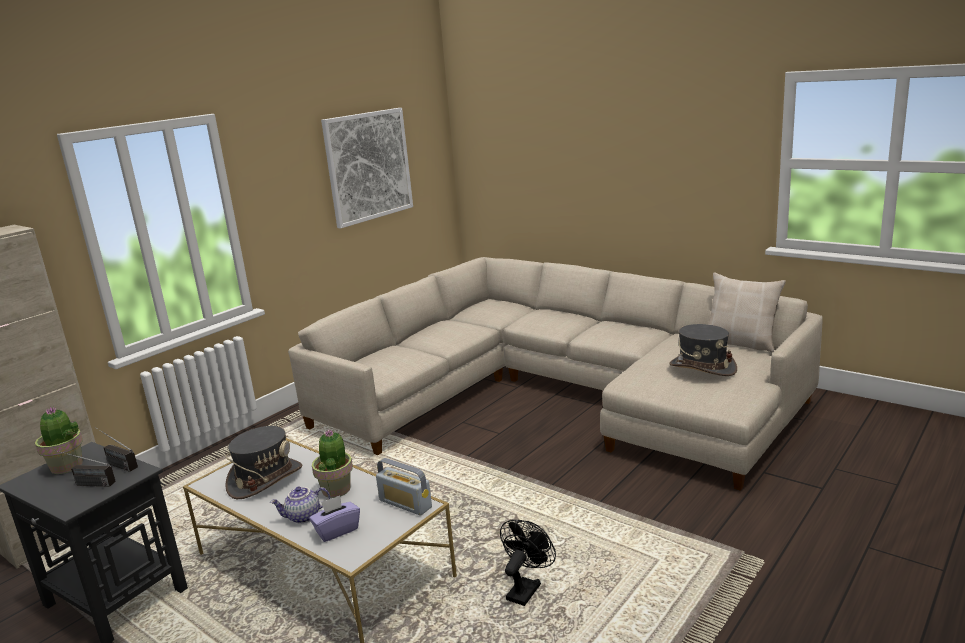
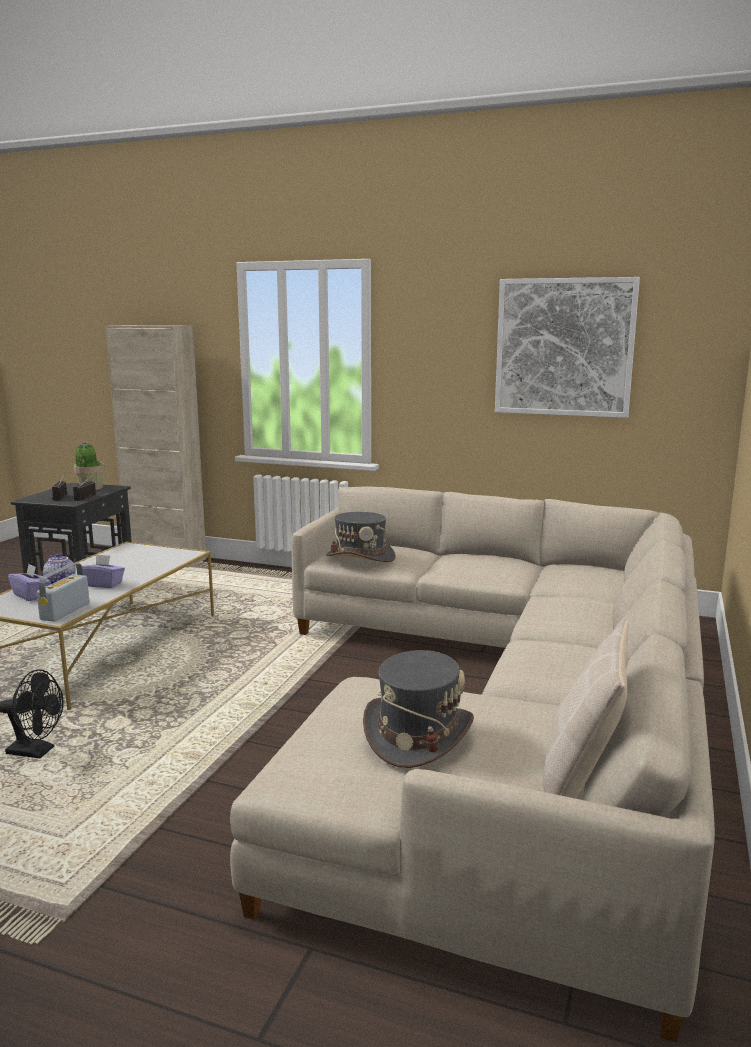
camera: 70 degrees right, 5 degrees down
(265, 479) = (129, 560): grey hat -> grey hat (360, 557)
(336, 489) = (103, 584): potted plant -> purple tissue box

